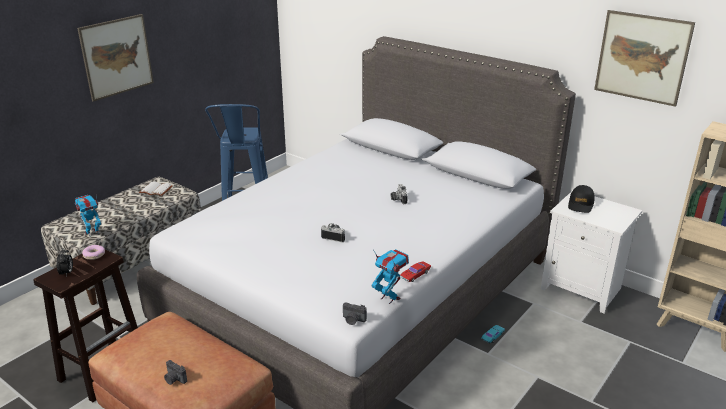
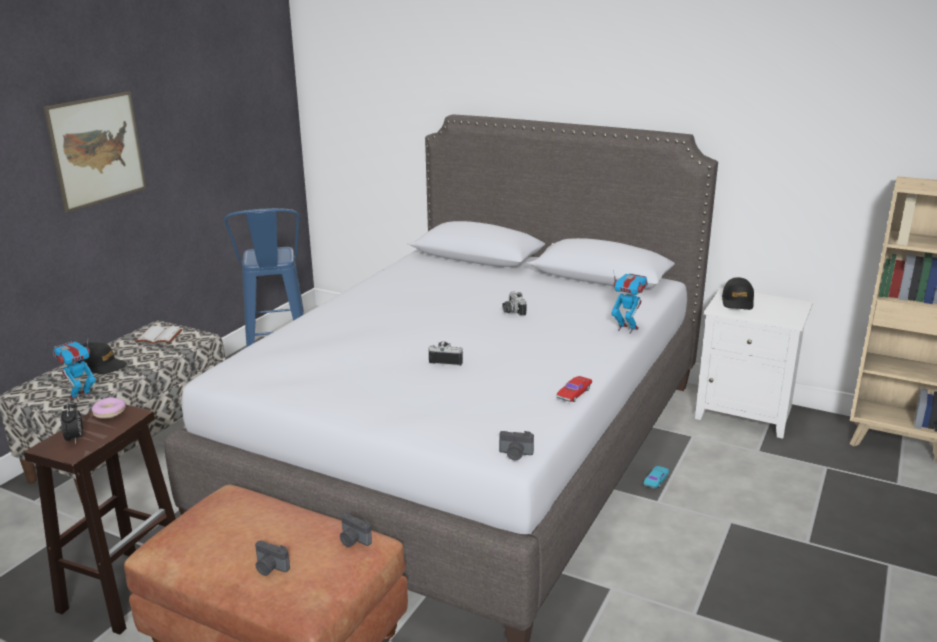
camera: 10 degrees left, 5 degrees down
(111, 209) = (100, 365): none -> black cap
(235, 366) = (353, 540): none -> camera
(389, 298) = (553, 423): toy robot -> toy robot (627, 329)
(642, 57) = (800, 107): picture -> none

